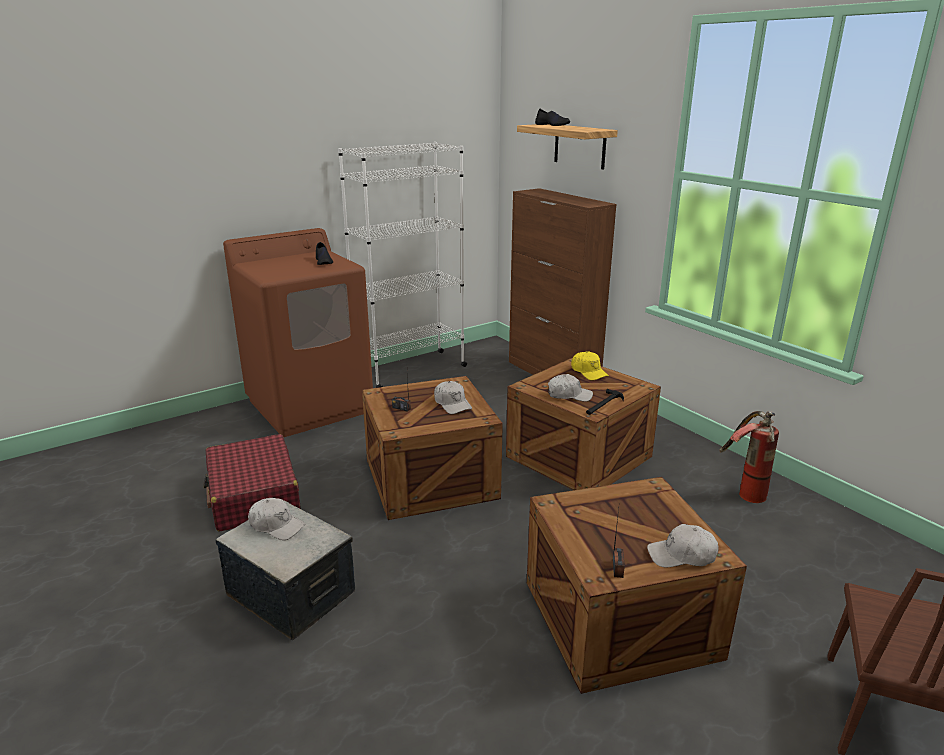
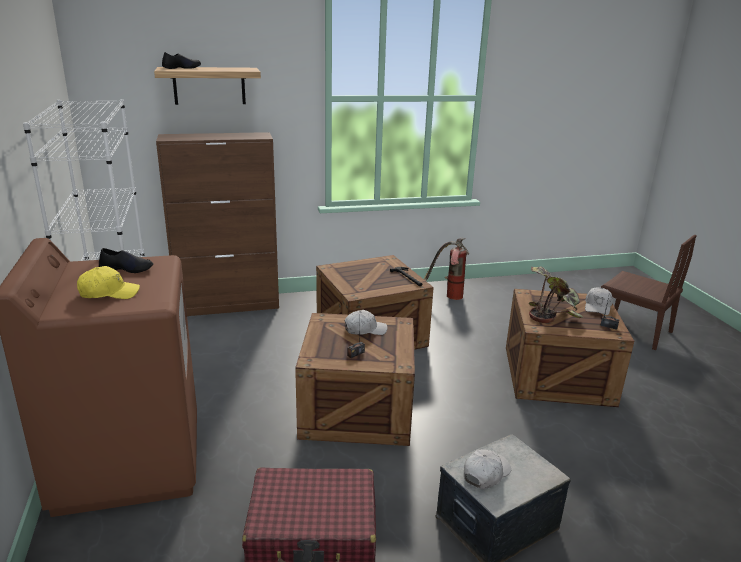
camera: 70 degrees left, 0 degrees up
(569, 395) = (384, 284): white cap -> none
(589, 372) = (350, 268): yellow cap -> yellow cap (109, 293)
(614, 513) = (551, 312): none -> potted plant

